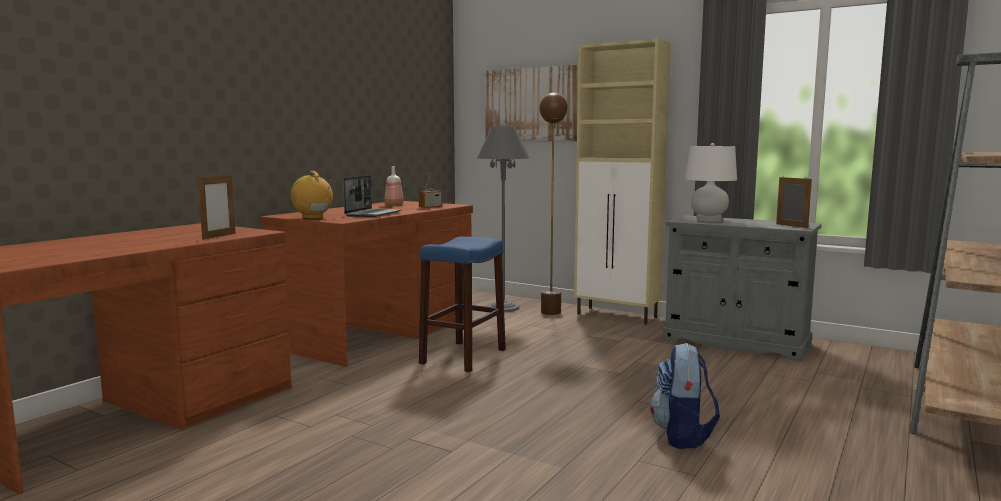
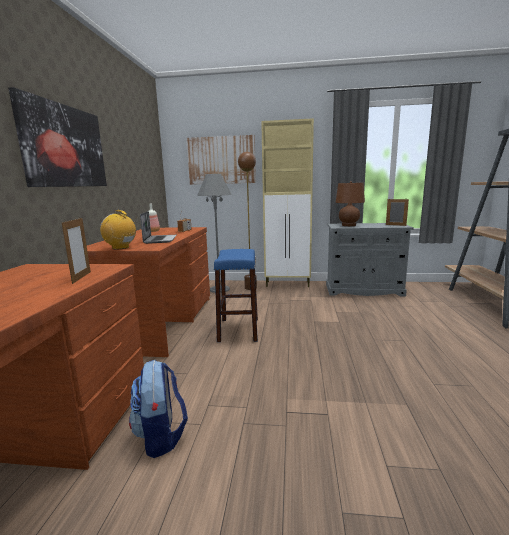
camera: 25 degrees left, 5 degrees up
(276, 94) = (65, 146): none -> picture
(683, 436) = (427, 358): backpack -> backpack (161, 436)
(708, 220) = (348, 225): white table lamp -> brown table lamp

